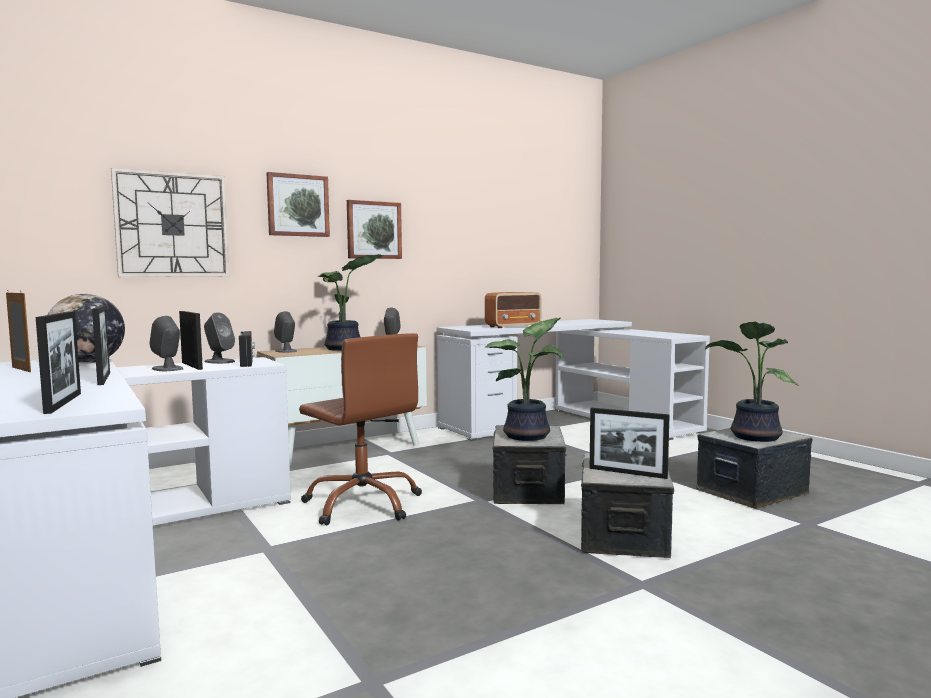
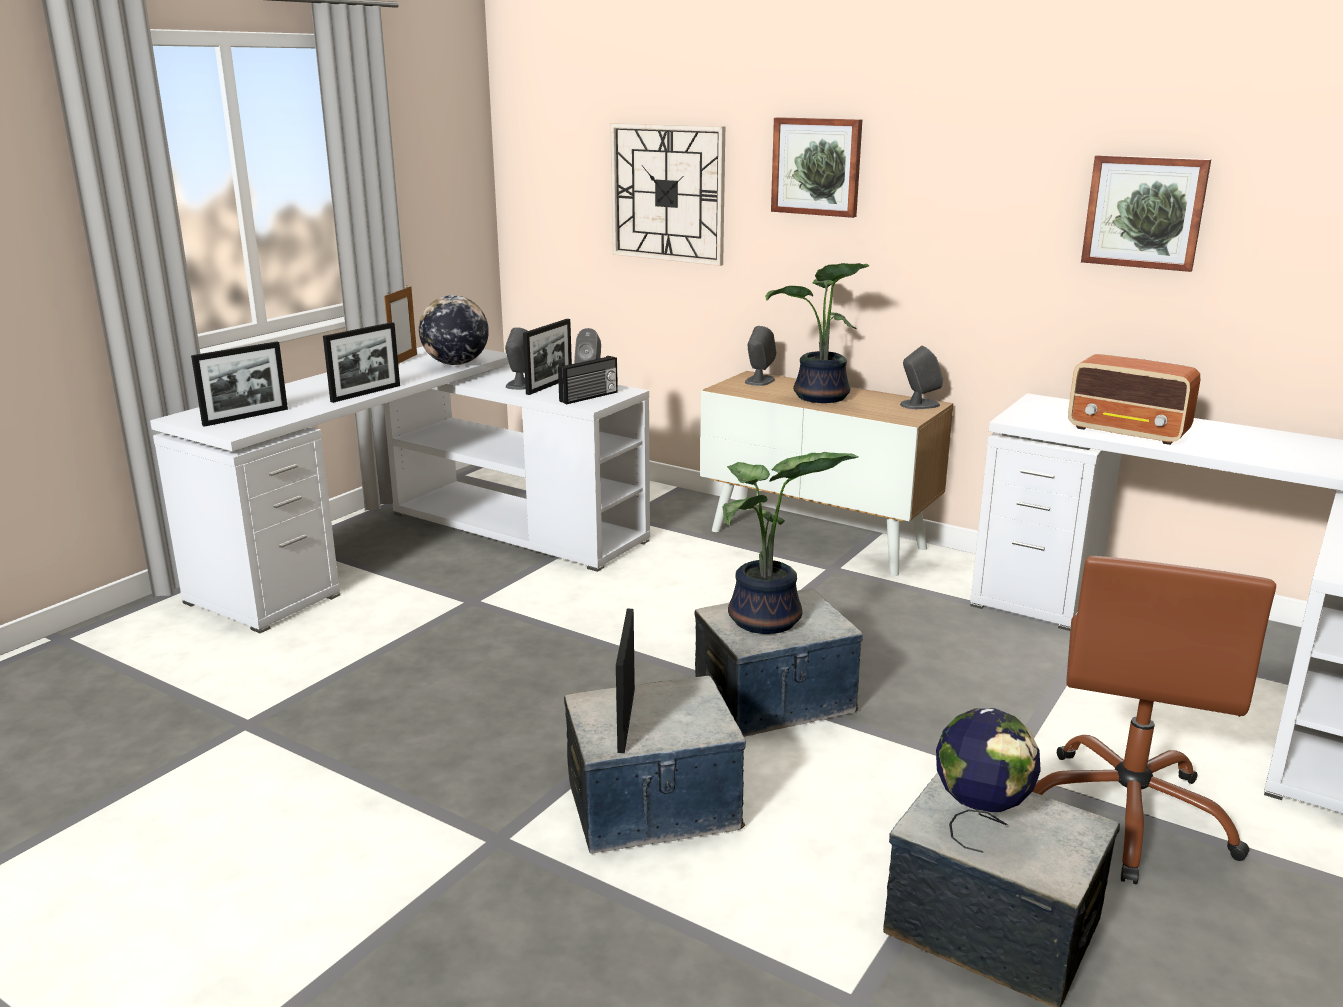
camera: 65 degrees right, 15 degrees up
(363, 504) = (625, 609): brown office chair -> brown office chair (1127, 816)
(373, 230) = (933, 208): picture -> picture (1144, 212)
(753, 437) = (979, 825): potted plant -> globe

